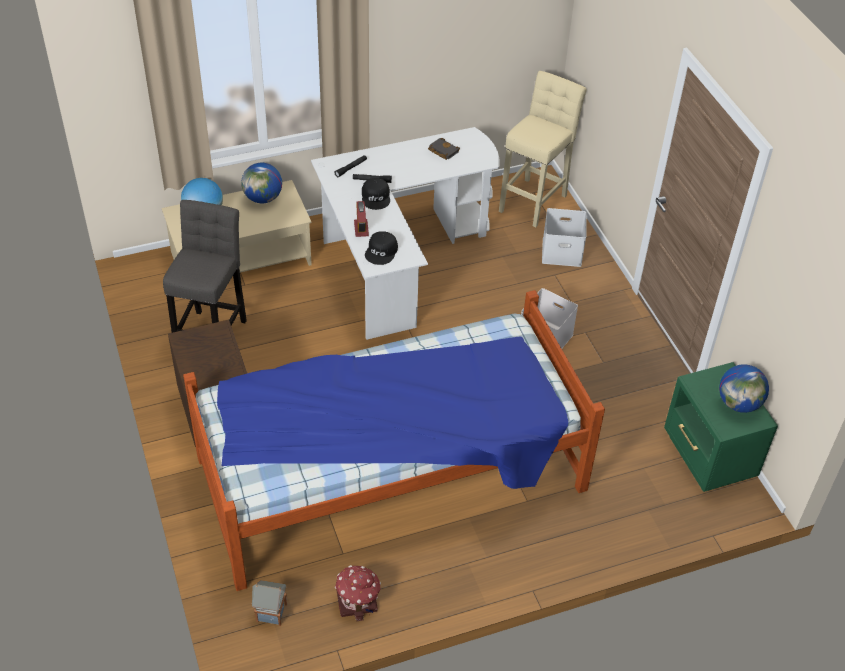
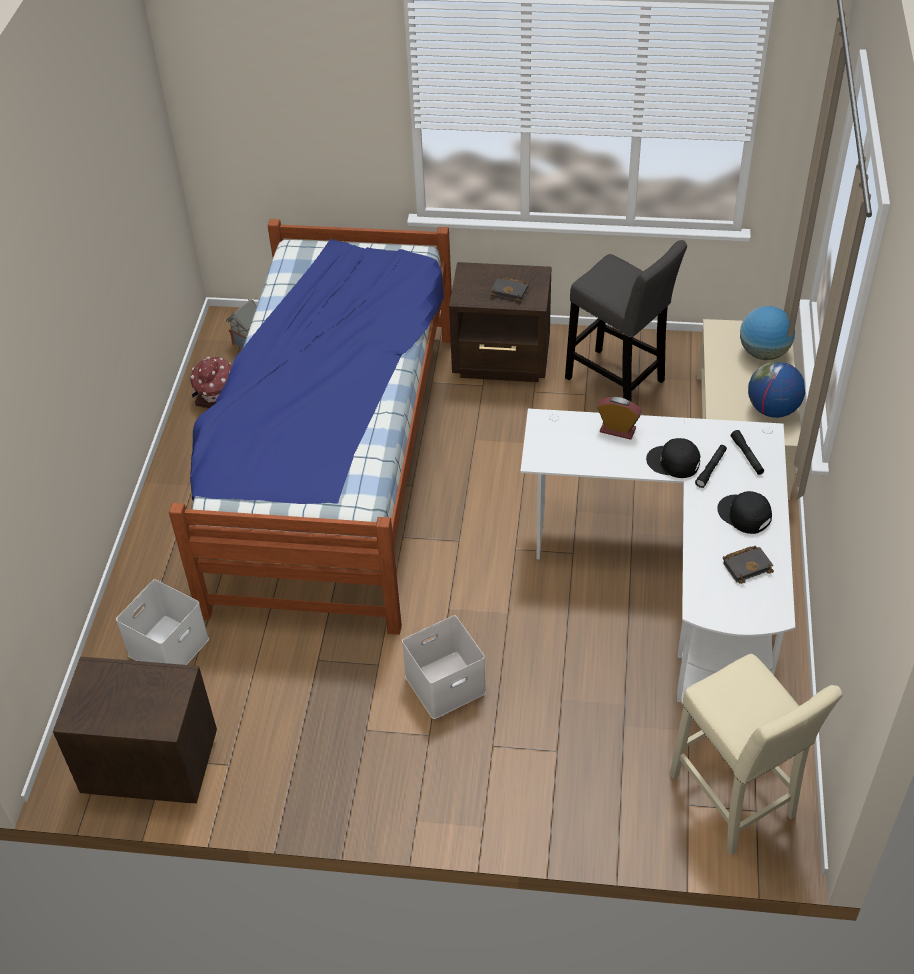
camera: 120 degrees right, 0 degrees up
(213, 347) = (511, 291): none -> black book
(382, 251) = (564, 435): black cap -> black cap (744, 515)
(561, 252) = (600, 782): white storage box -> white storage box (168, 645)
(708, 458) = (150, 765): green nightstand -> brown nightstand
(739, 404) = (112, 707): globe -> none

